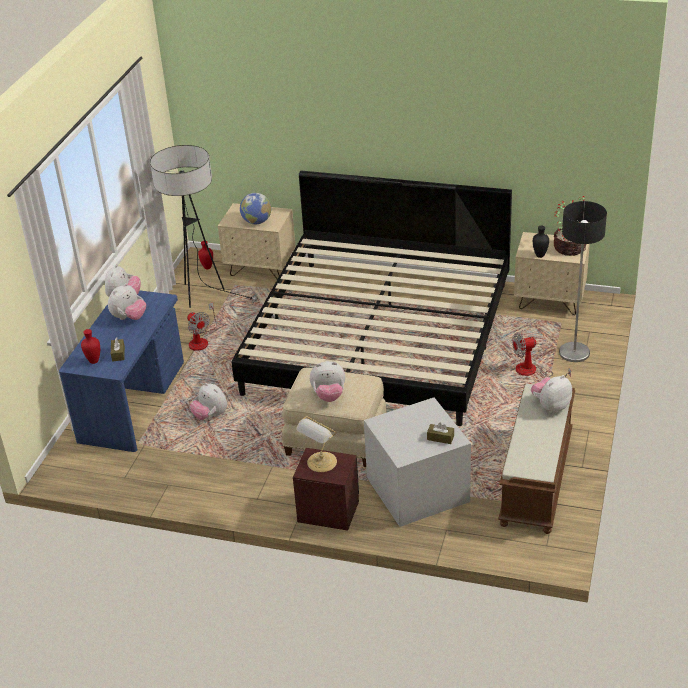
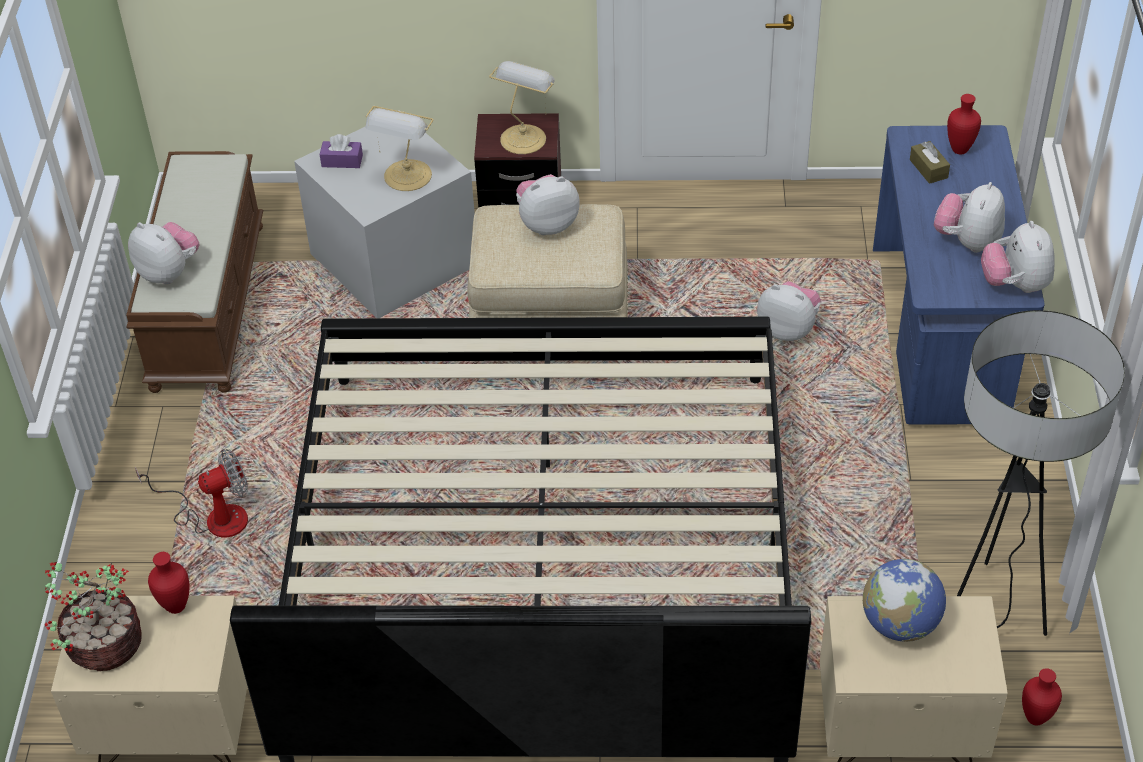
camera: 165 degrees right, 10 degrees up
(201, 340) = (908, 490): fan -> none
(402, 421) = (407, 177): none -> table lamp
(440, 438) = (342, 161): brown tissue box -> purple tissue box
(540, 255) = (175, 607): black vase -> red vase
(551, 406) = (169, 272): plush toy -> plush toy turned 90 degrees counterclockwise
(574, 352) = (127, 583): floor lamp -> none

